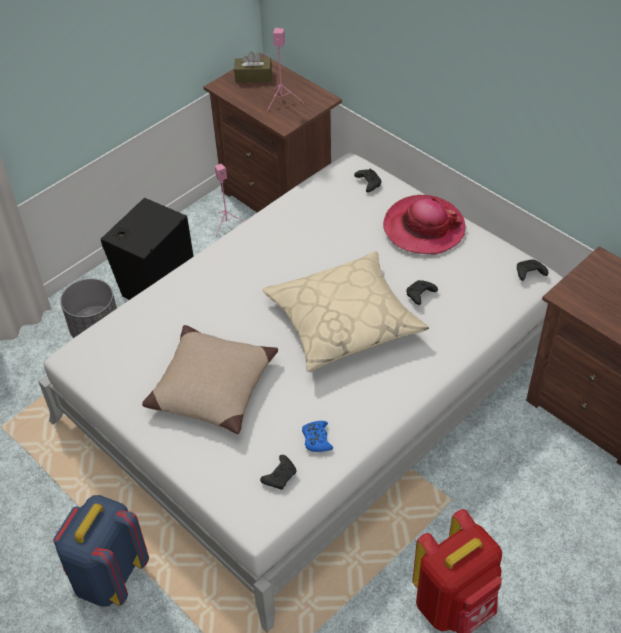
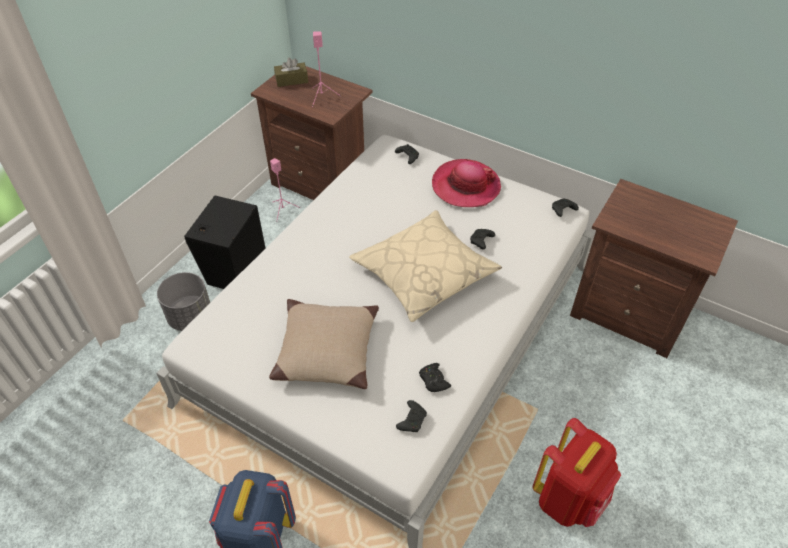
camera: 15 degrees left, 0 degrees up
(317, 439) = (433, 380): blue game controller -> black game controller

